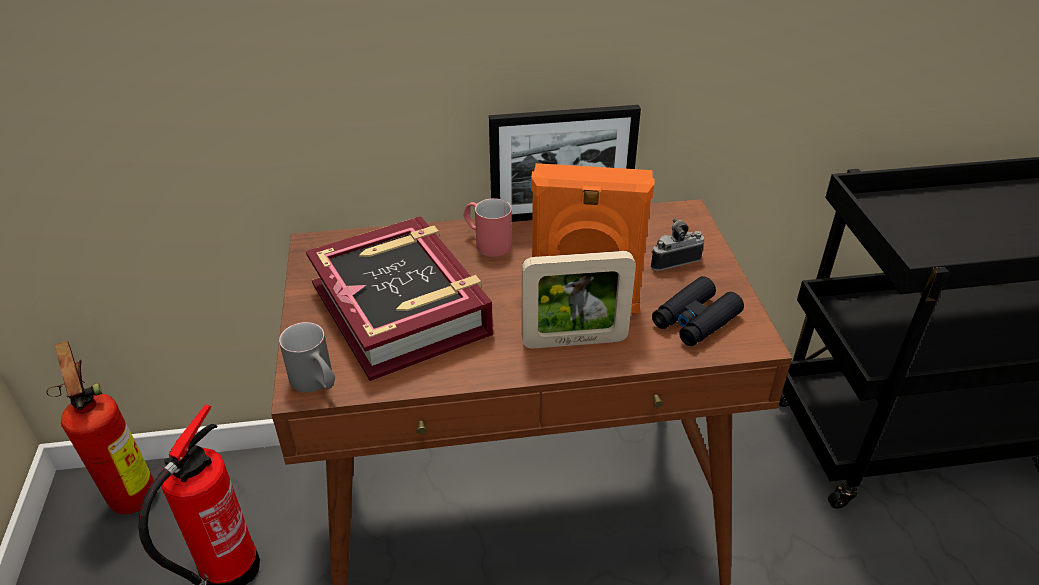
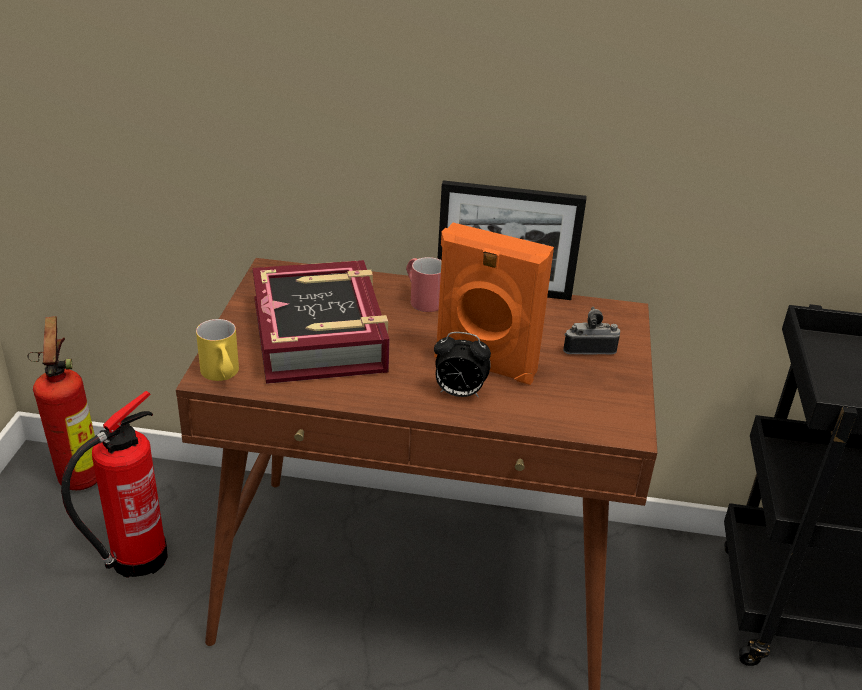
camera: 15 degrees right, 5 degrees down
(317, 383) = (222, 375): grey mug -> yellow mug
(574, 341) = (459, 393): picture frame -> alarm clock
(695, 320) = (581, 402): black binoculars -> none

